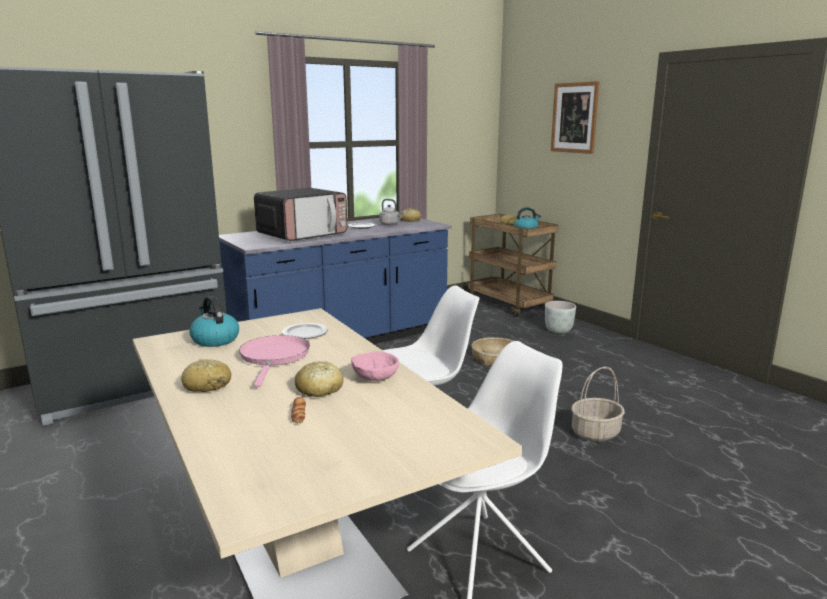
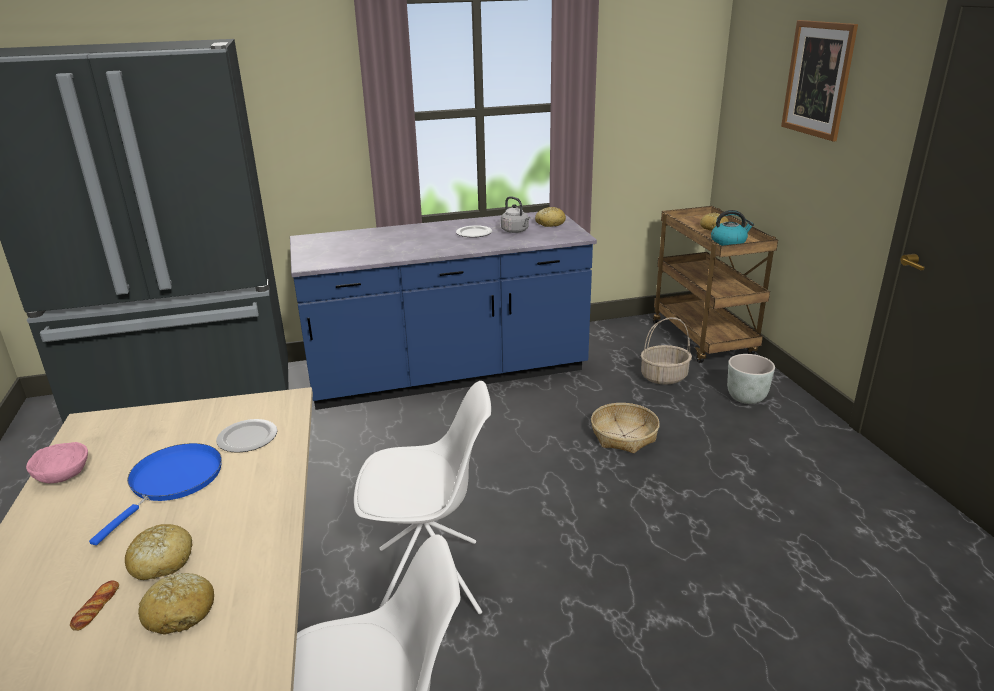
camera: 20 degrees right, 10 degrees up
(207, 385) = (58, 523): bread -> bread (180, 612)
(215, 340) = (143, 432): kettle -> none
(274, 357) = (172, 482): pink frying pan -> blue frying pan
(302, 235) = (386, 245): microwave -> none
(375, 378) = (242, 554): pink bowl -> pink bowl (63, 475)
(595, 433) = (678, 606): basket -> basket (663, 377)

